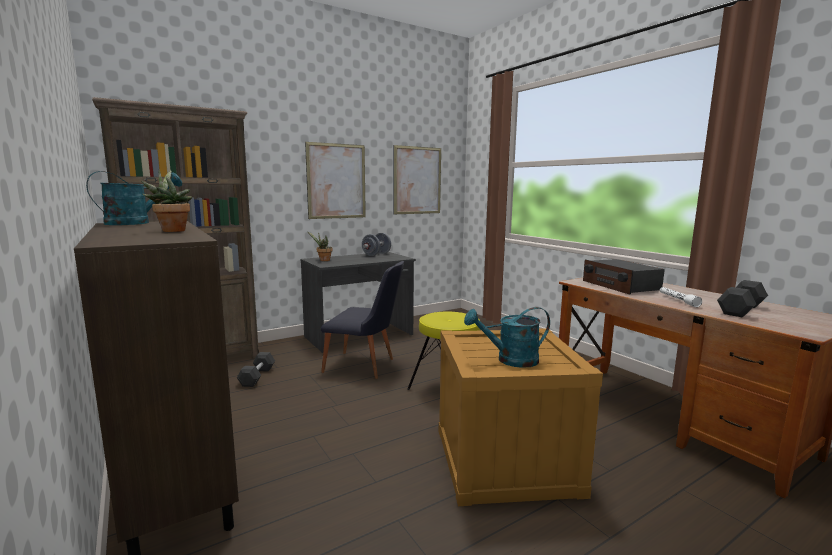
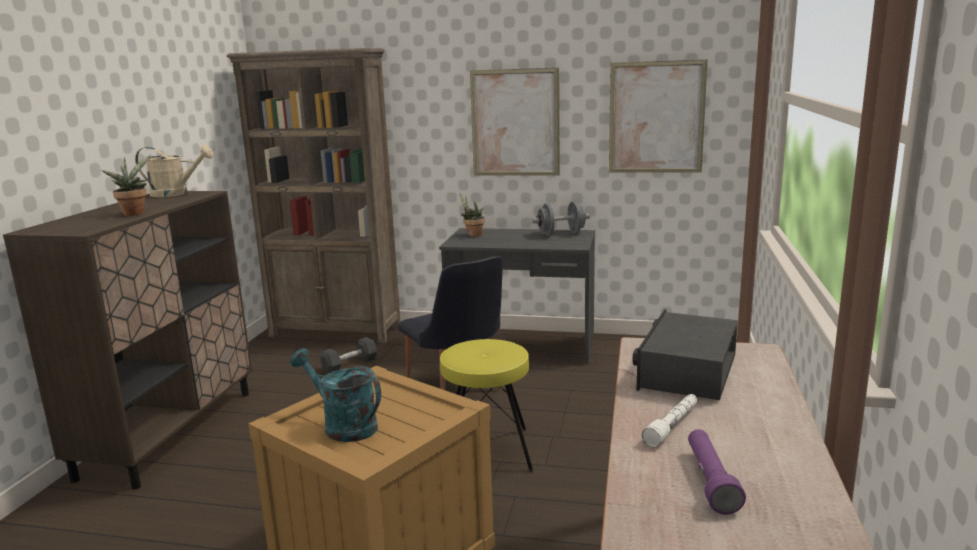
camera: 45 degrees right, 5 degrees up
(136, 223) = (176, 193): turquoise watering can -> beige watering can
(741, 310) = (710, 481): black dumbbell -> purple flashlight

